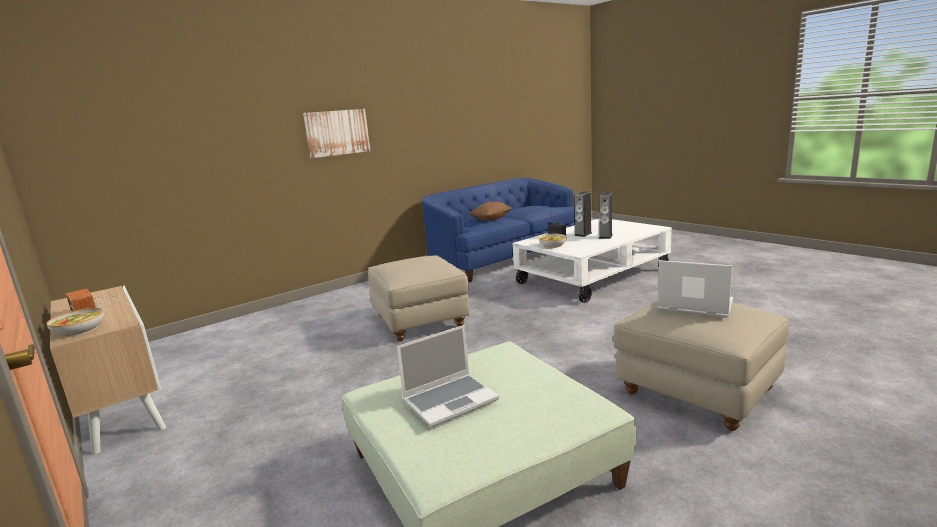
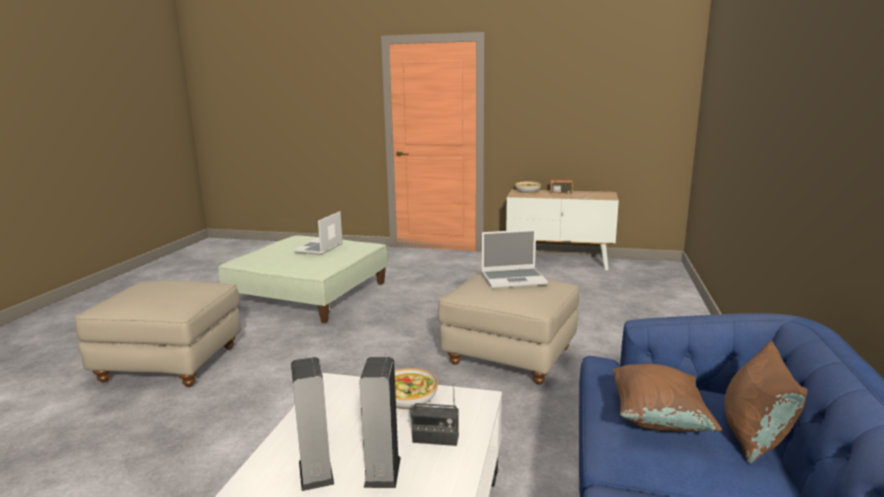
camera: 140 degrees right, 0 degrees up
(337, 132) = (794, 113): picture -> none
(473, 218) = (754, 436): none -> brown pillow
(694, 306) = (164, 290): laptop -> laptop (514, 279)

